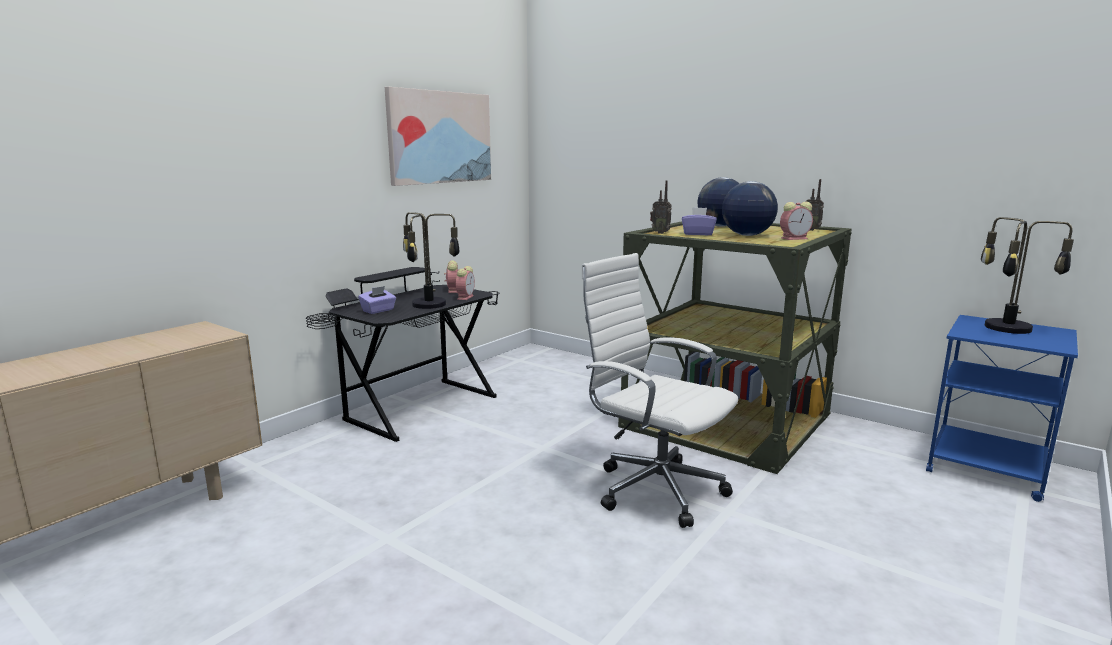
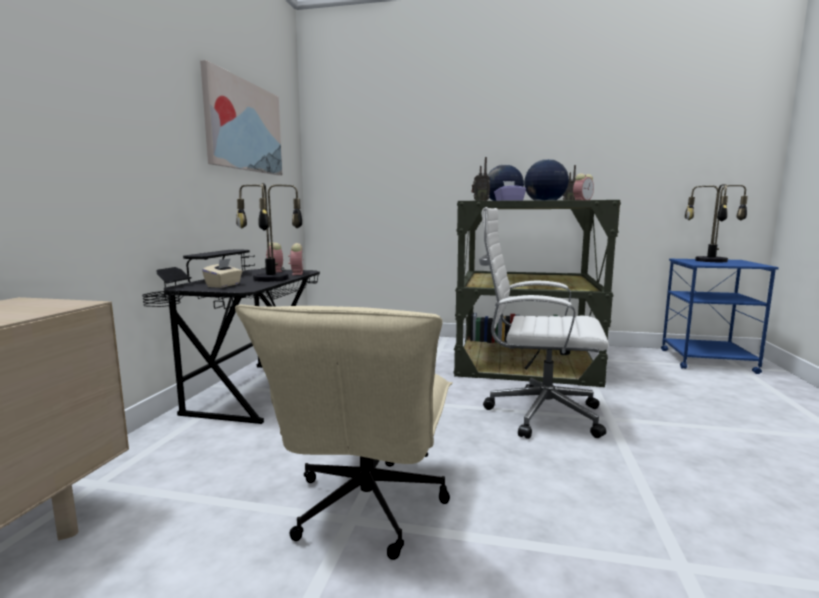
camera: 25 degrees left, 5 degrees down
(378, 310) = (224, 285): purple tissue box -> beige tissue box
(410, 530) = (368, 504): none -> beige office chair

